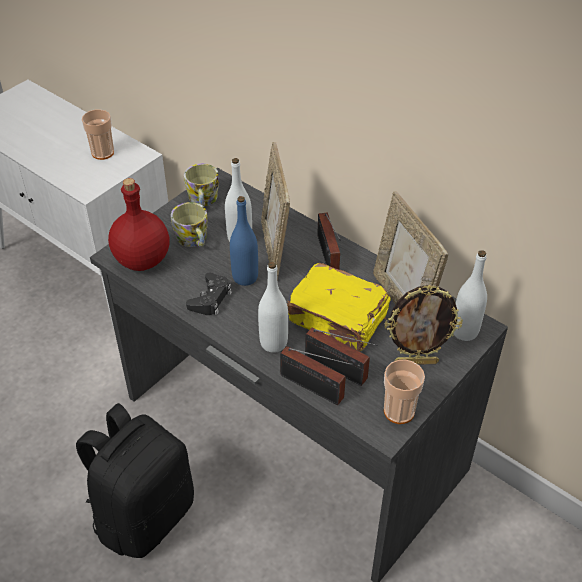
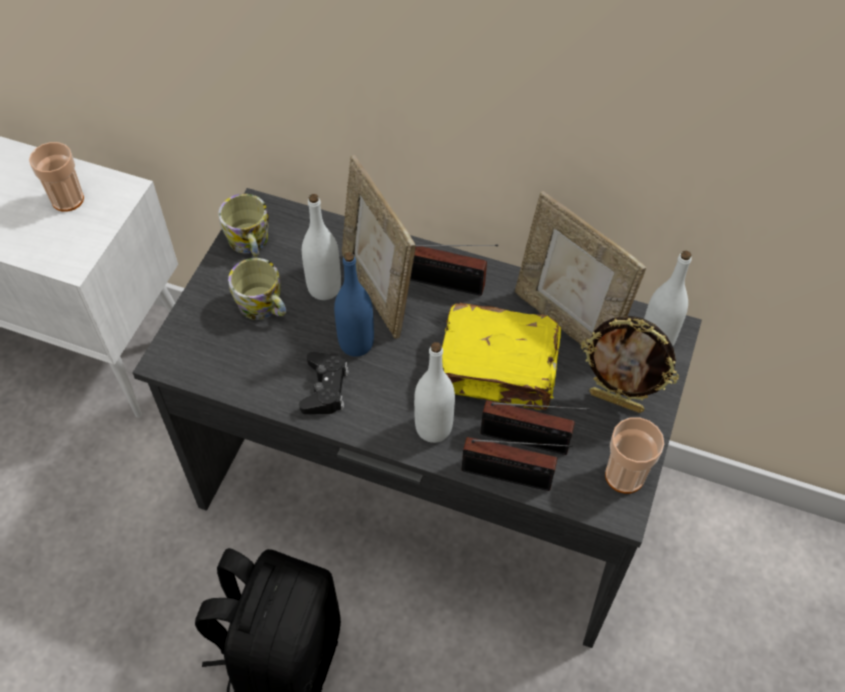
camera: 20 degrees left, 10 degrees up
(141, 260) = (206, 357): red bottle -> none
(328, 257) = (449, 284): radio -> radio turned 45 degrees counterclockwise
(416, 362) = (616, 401): picture frame -> picture frame turned 45 degrees clockwise

